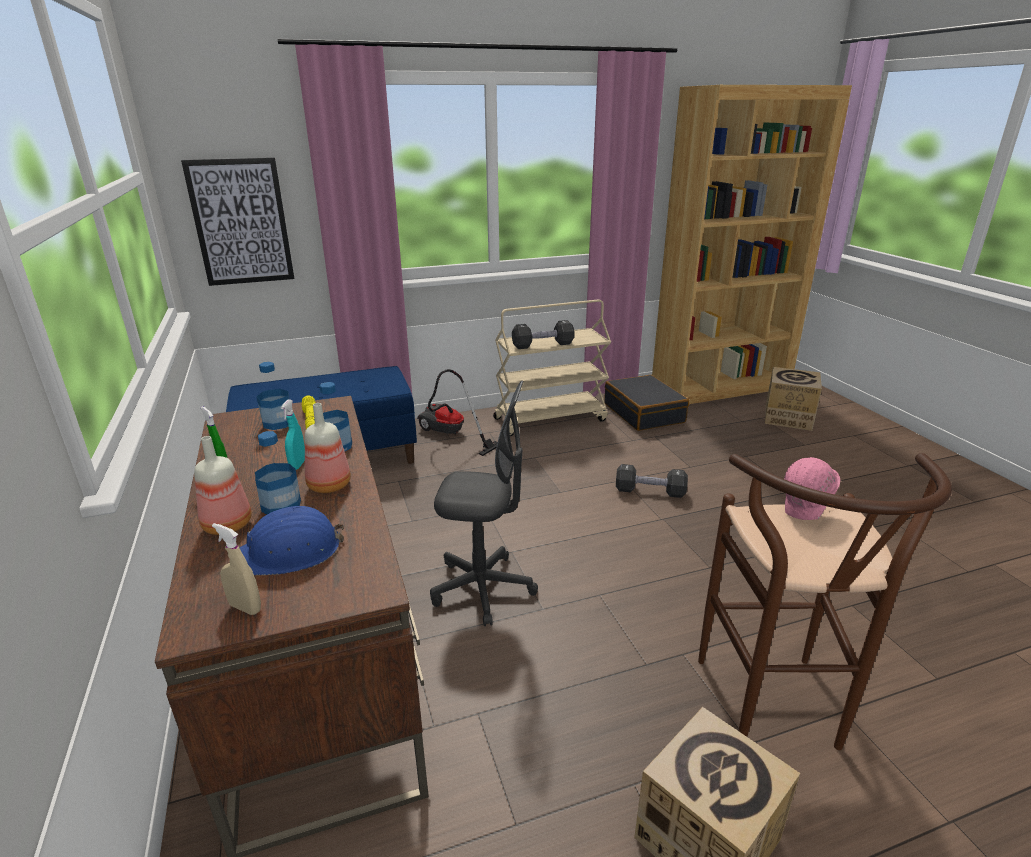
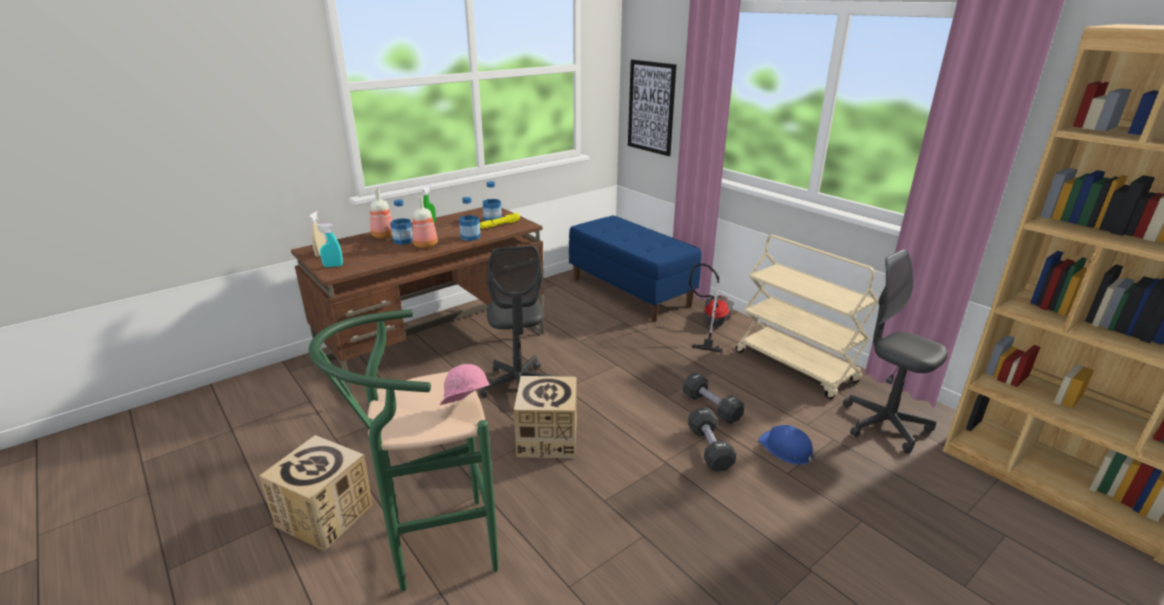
camera: 70 degrees right, 0 degrees up
(290, 552) = (362, 252): blue hard hat -> blue hard hat (786, 449)
(298, 465) = (445, 234): turquoise spray bottle -> turquoise spray bottle (333, 266)
(543, 345) = (788, 284): black dumbbell -> black dumbbell (711, 407)
(644, 413) = (884, 425): black suitcase -> grey office chair
(774, 713) = (431, 548): brown stool -> green stool
(788, 418) = (1043, 567): cardboard box -> cardboard box (547, 438)

